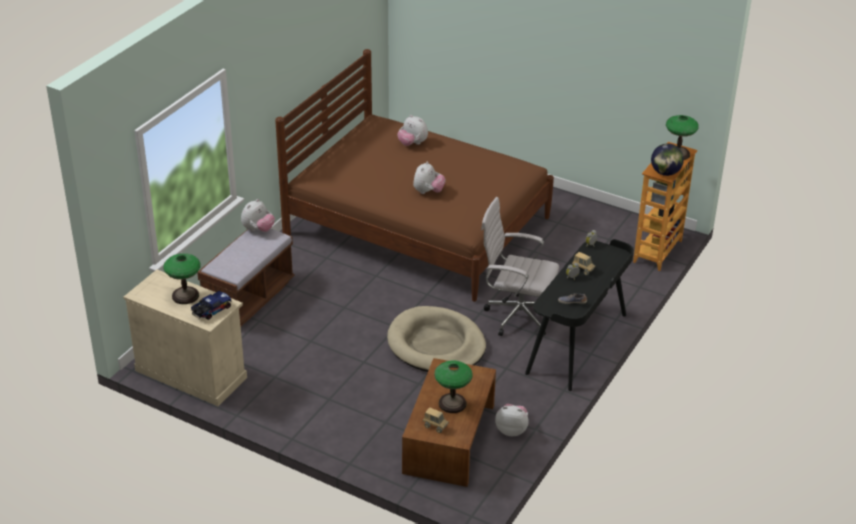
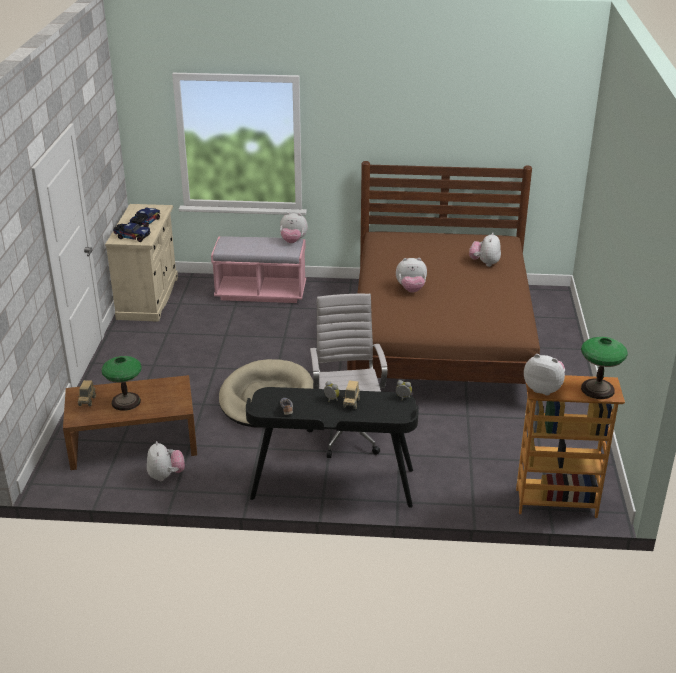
camera: 65 degrees right, 5 degrees down
(185, 296) = (145, 223): table lamp -> toy truck
(249, 298) = (261, 293): brown bench -> pink bench
(665, 173) = (543, 389): globe -> plush toy

